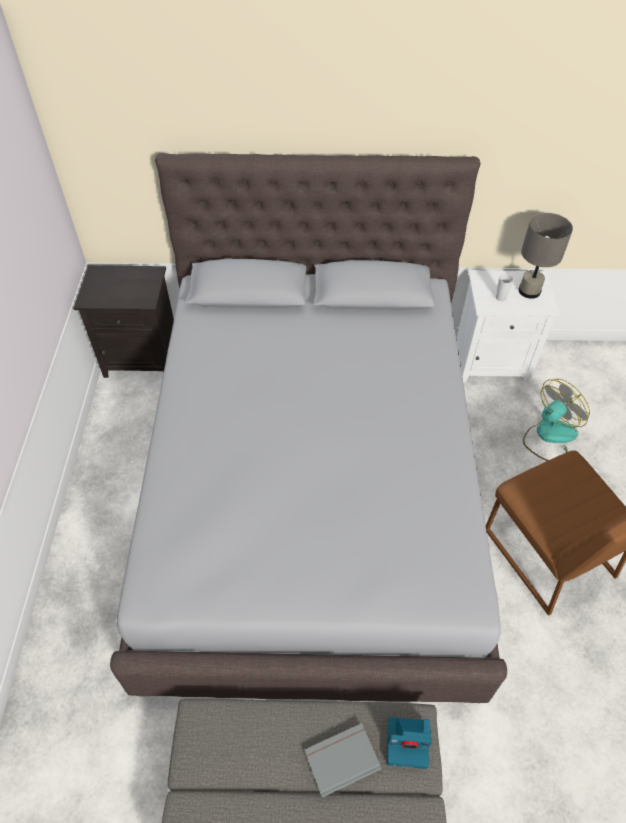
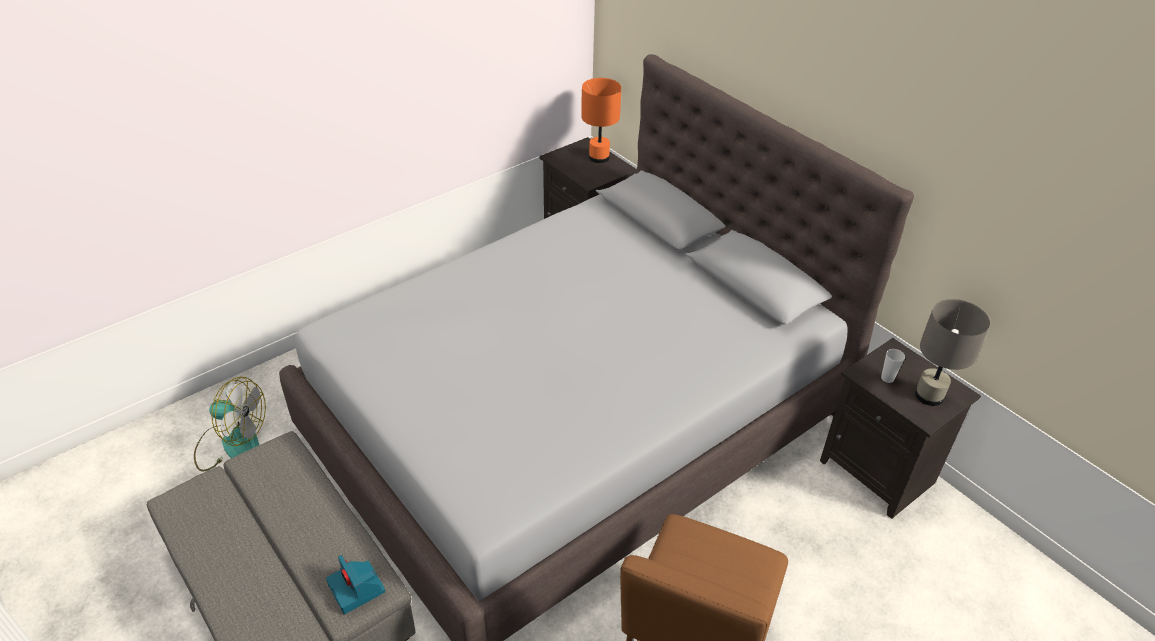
camera: 50 degrees right, 10 degrees down
(123, 275) = (599, 157): none -> orange table lamp
(341, 758) = (311, 549): grey book -> none
(492, 362) = (879, 472): white nightstand -> black nightstand
(549, 437) = (842, 574): fan -> fan (232, 444)

